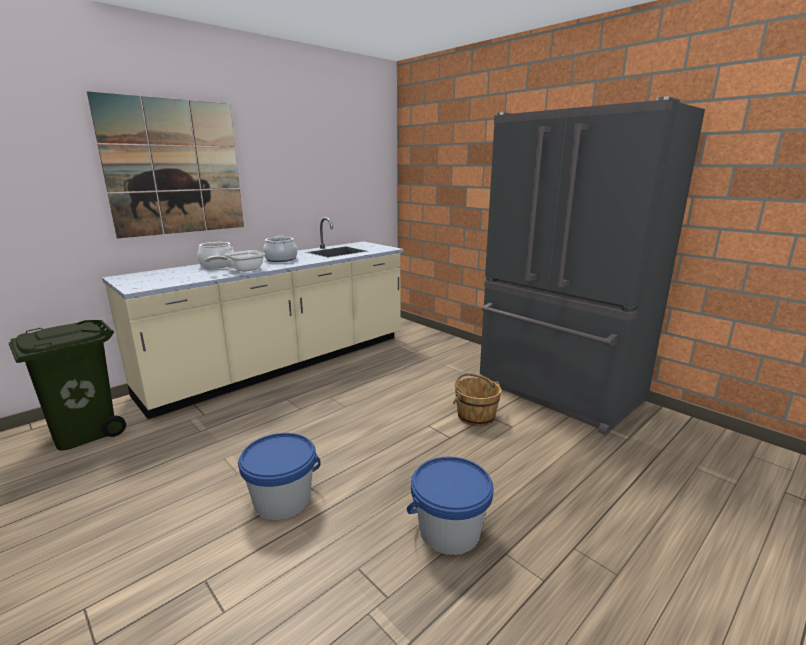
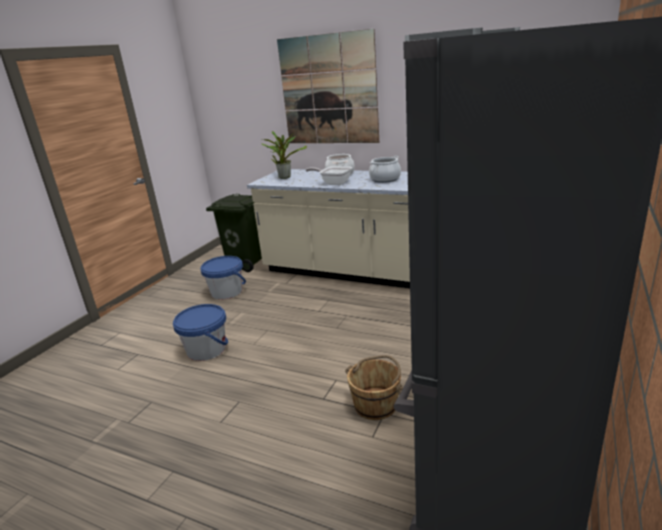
camera: 70 degrees right, 5 degrees up
(152, 279) = (284, 177): none -> potted plant
(449, 531) = (192, 433): blue bucket -> blue bucket (226, 292)

